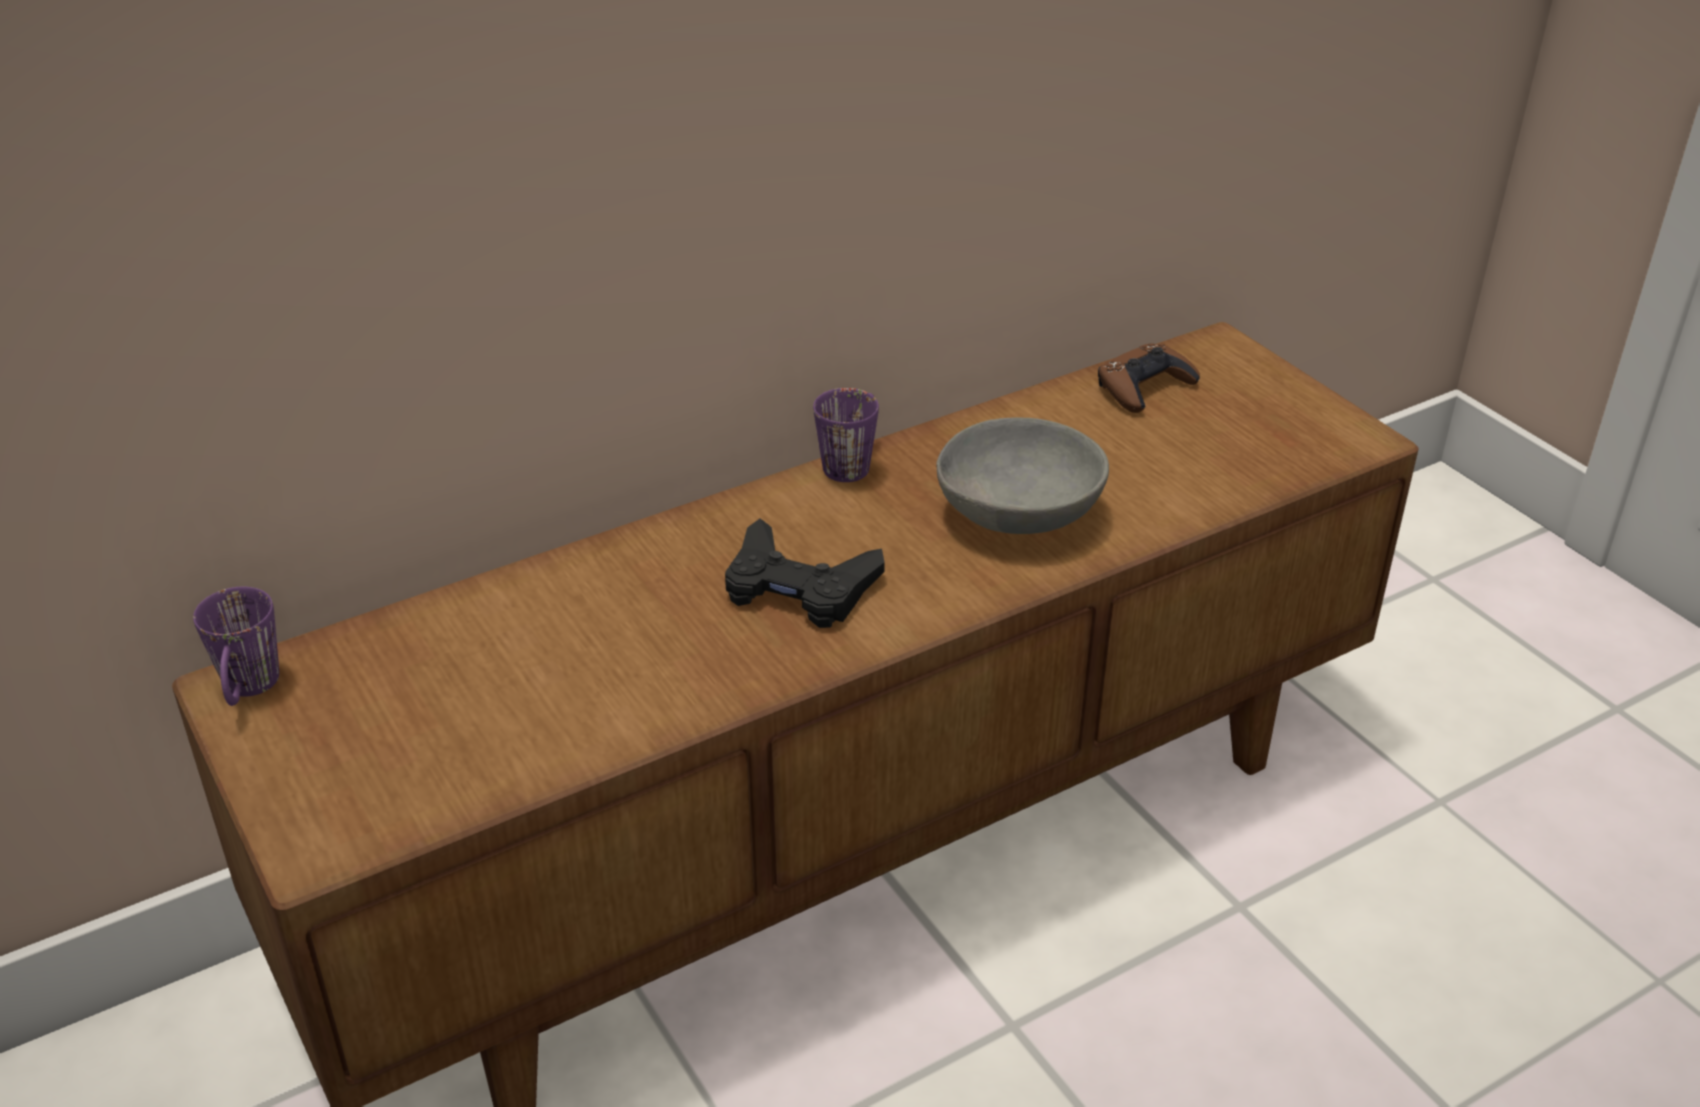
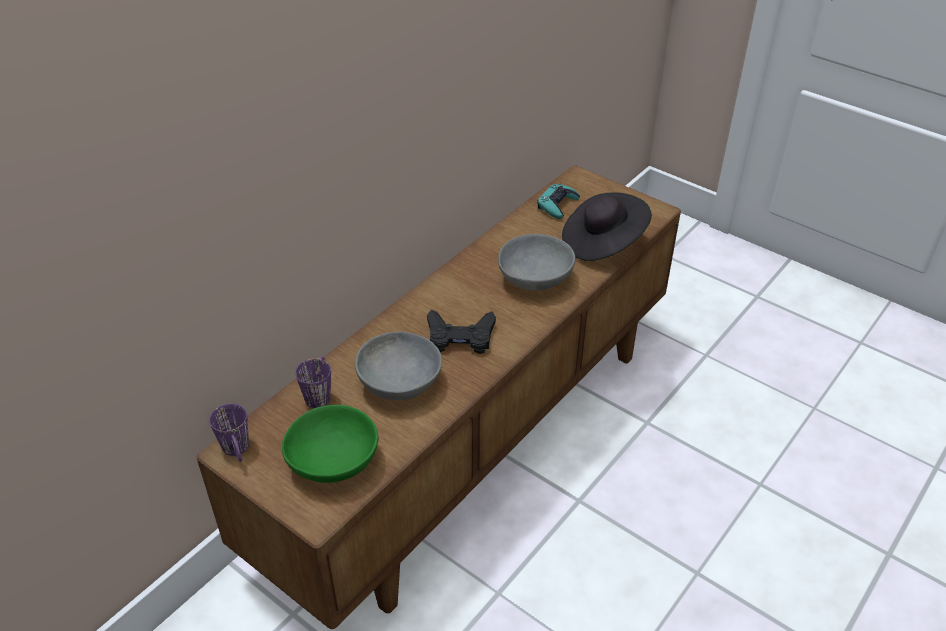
camera: 20 degrees left, 5 degrees up
(411, 752) = (333, 460): none -> green bowl
(629, 642) = (400, 382): none -> grey bowl
(852, 461) = (450, 270): purple mug -> purple mug (319, 393)
(1144, 387) = (557, 205): brown game controller -> turquoise game controller
(1204, 476) = (602, 243): none -> black hat

